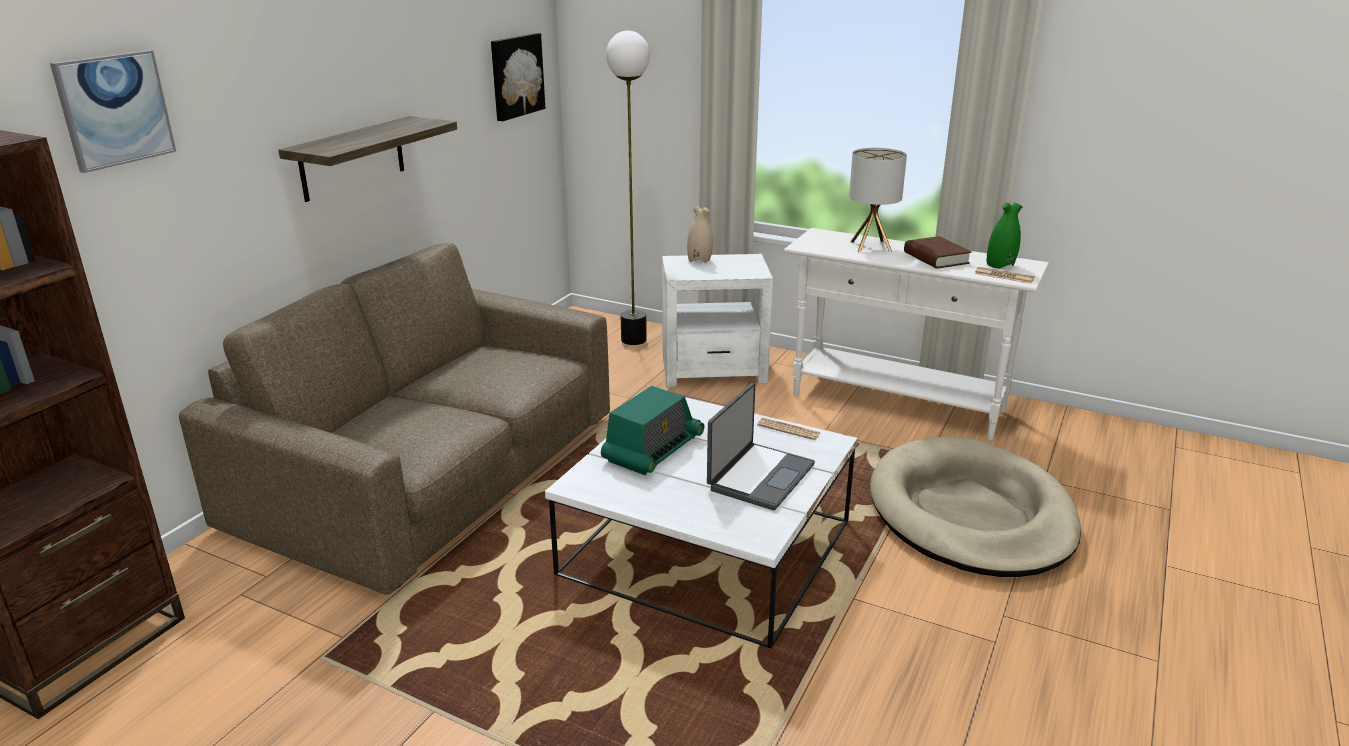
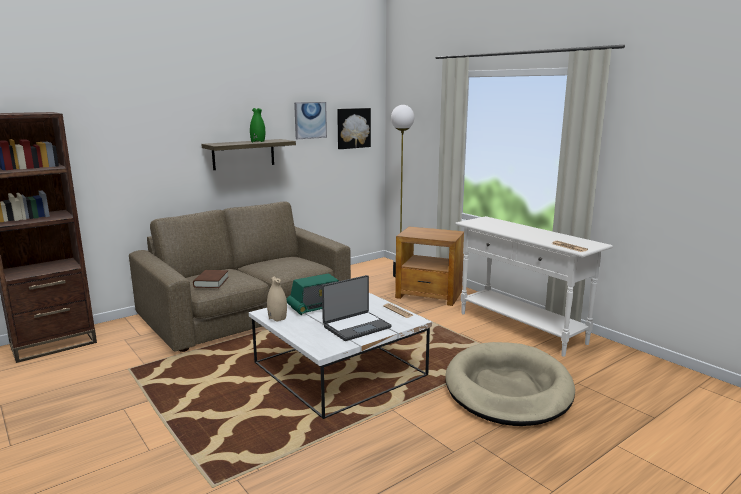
camera: 25 degrees right, 10 degrees down
(114, 109) = (120, 114): picture -> picture (310, 120)
(699, 260) = (425, 230): beige vase -> beige vase (277, 318)
(714, 369) = (429, 295): white side table -> brown side table
(870, 246) = (507, 226): table lamp -> none
(936, 258) = (539, 235): brown book -> brown book (211, 282)
(1000, 265) = (576, 242): green vase -> green vase (258, 142)

